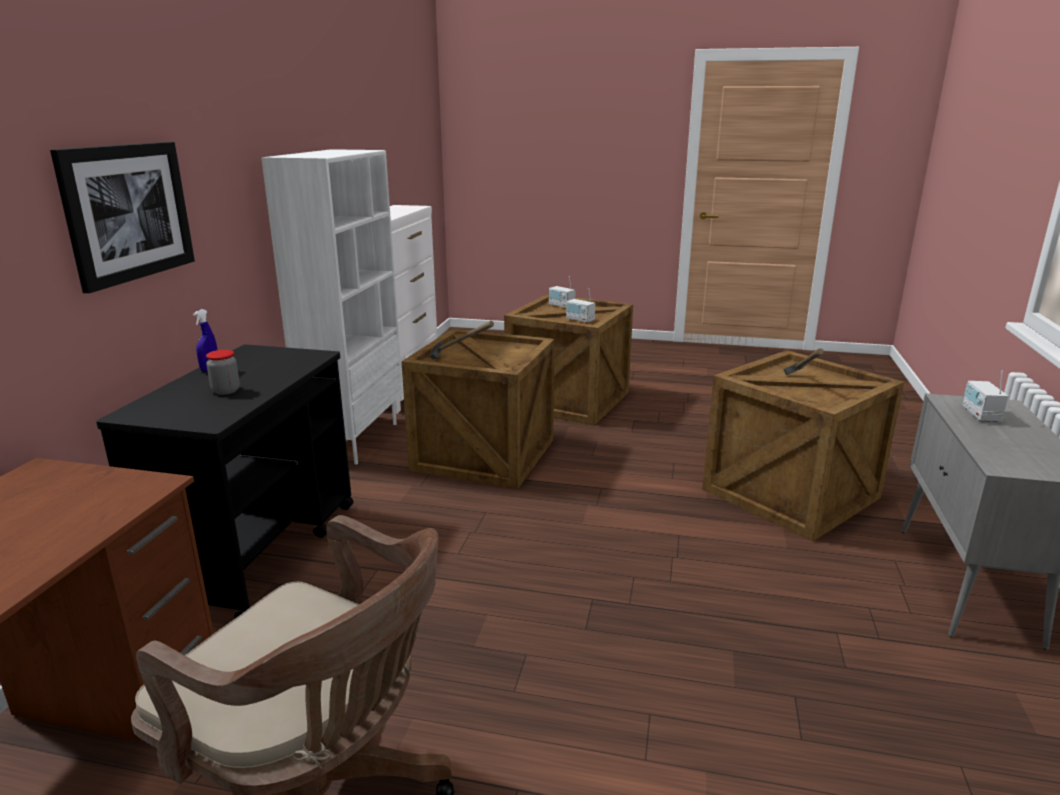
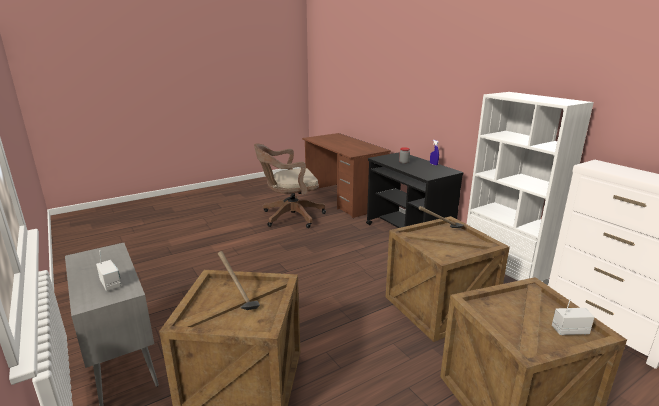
camera: 135 degrees right, 0 degrees up
(127, 212) = (437, 97): picture -> none
(580, 320) = (498, 311): radio -> none

